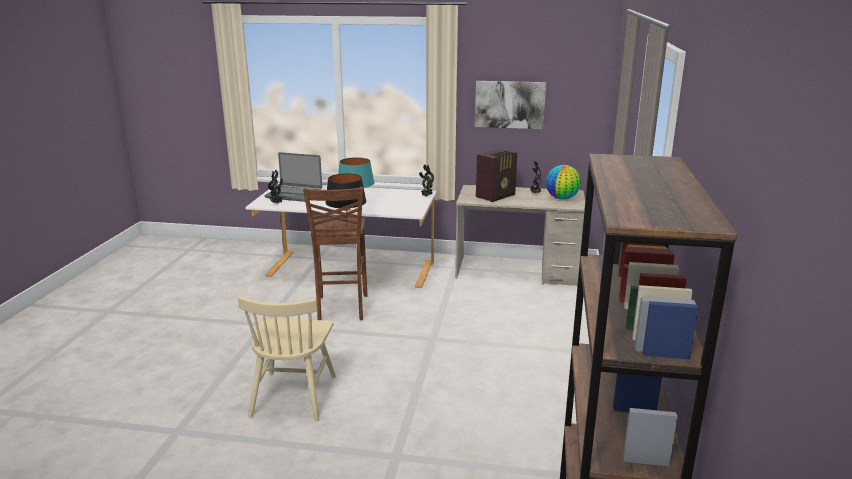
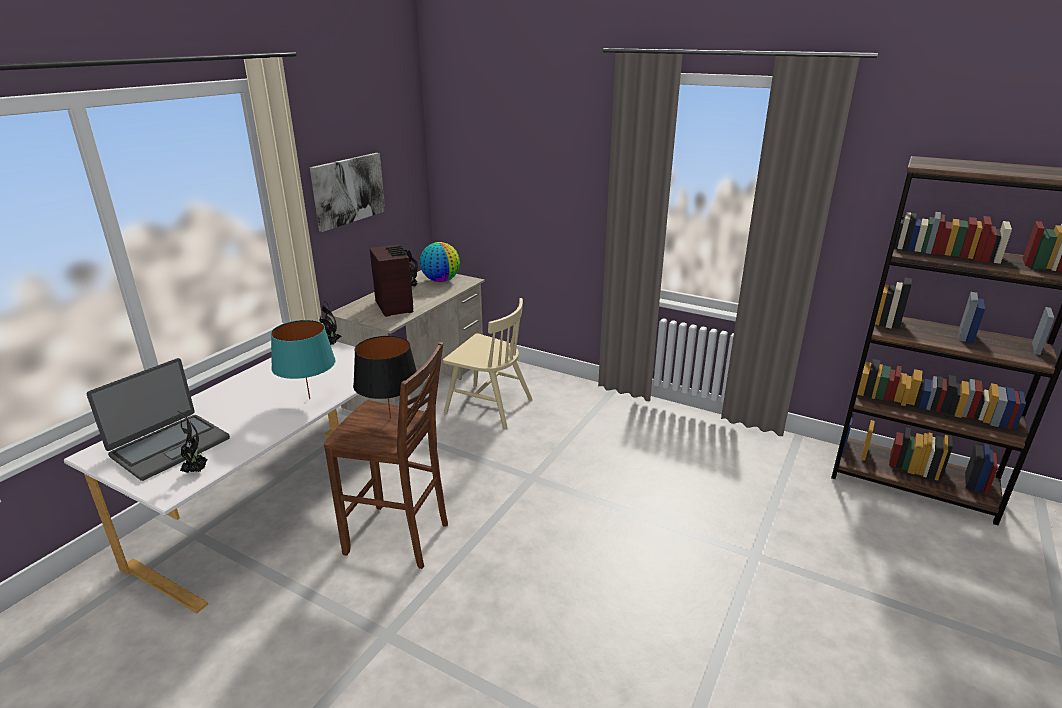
camera: 70 degrees left, 5 degrees up
(293, 395) = (613, 624): beige chair -> beige chair (488, 406)

